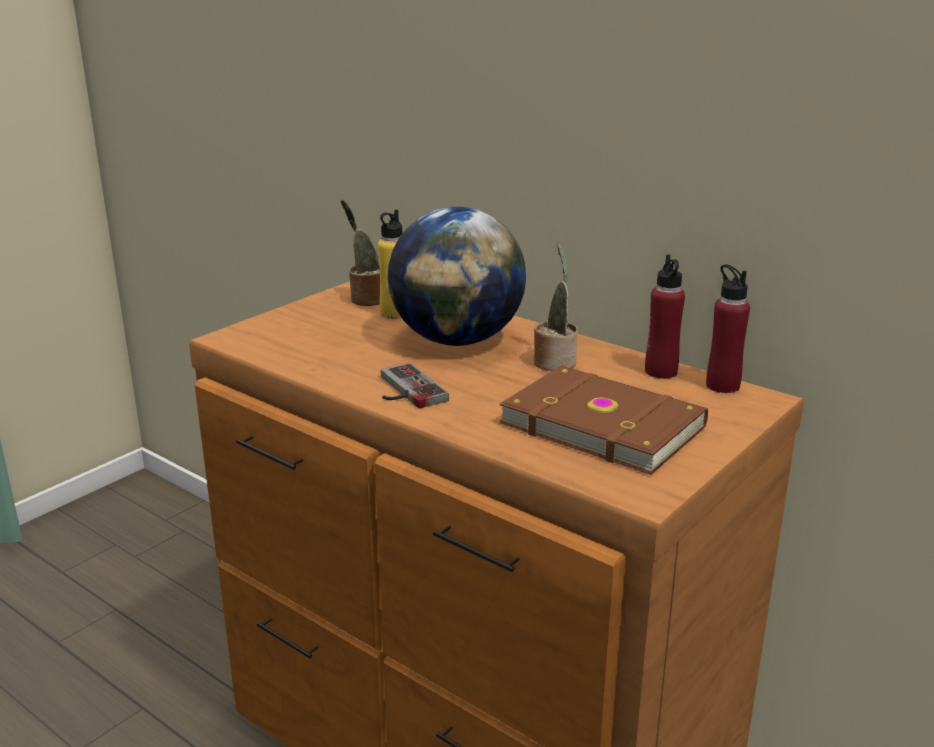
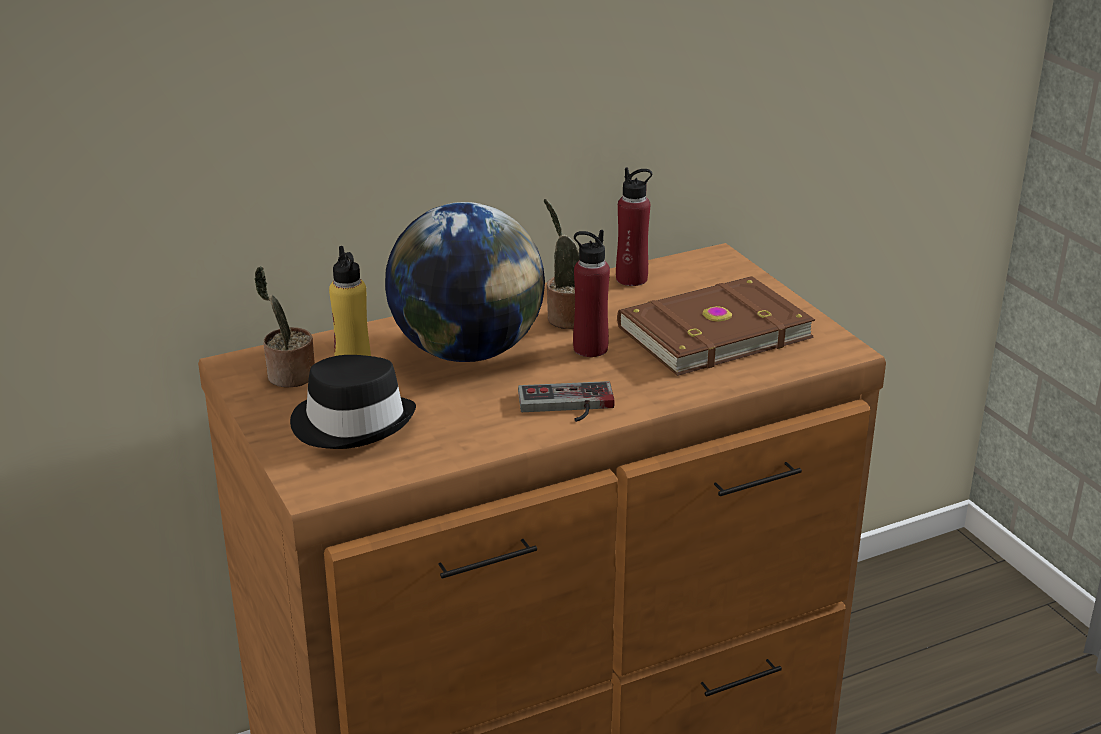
camera: 65 degrees left, 5 degrees up
(320, 329) = (352, 422): none -> black hat
(722, 385) = (680, 263): red bottle -> red bottle (590, 348)

